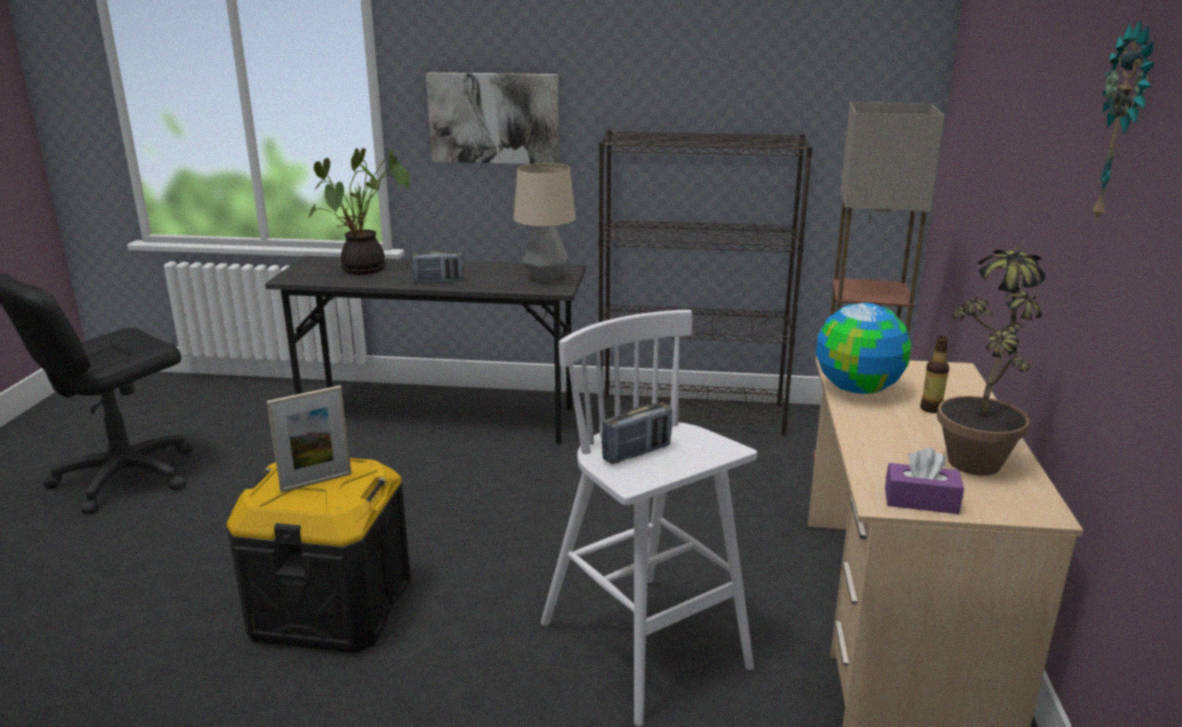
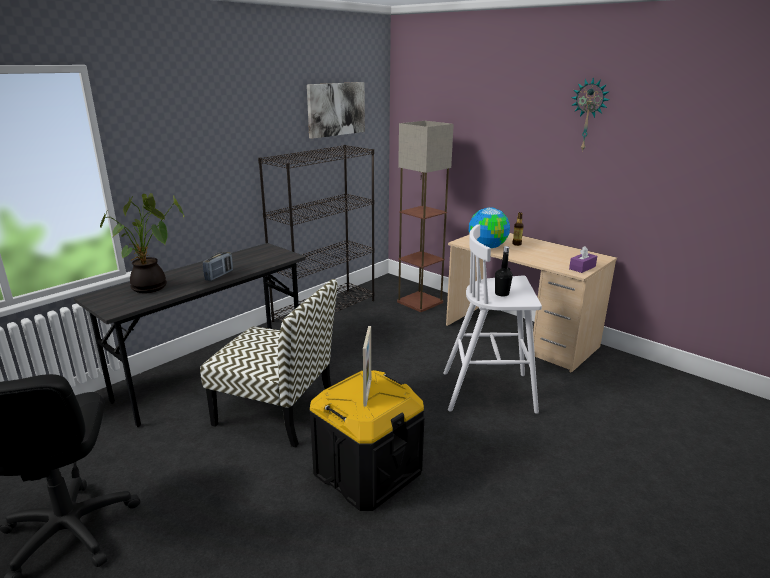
camera: 55 degrees left, 0 degrees up
(403, 490) = (277, 411): none -> chair
(494, 118) = (190, 160): picture -> picture (336, 109)
(545, 278) = (268, 254): table lamp -> none
(637, 453) = (501, 294): radio -> black bottle
(977, 455) = (557, 251): potted plant -> none

